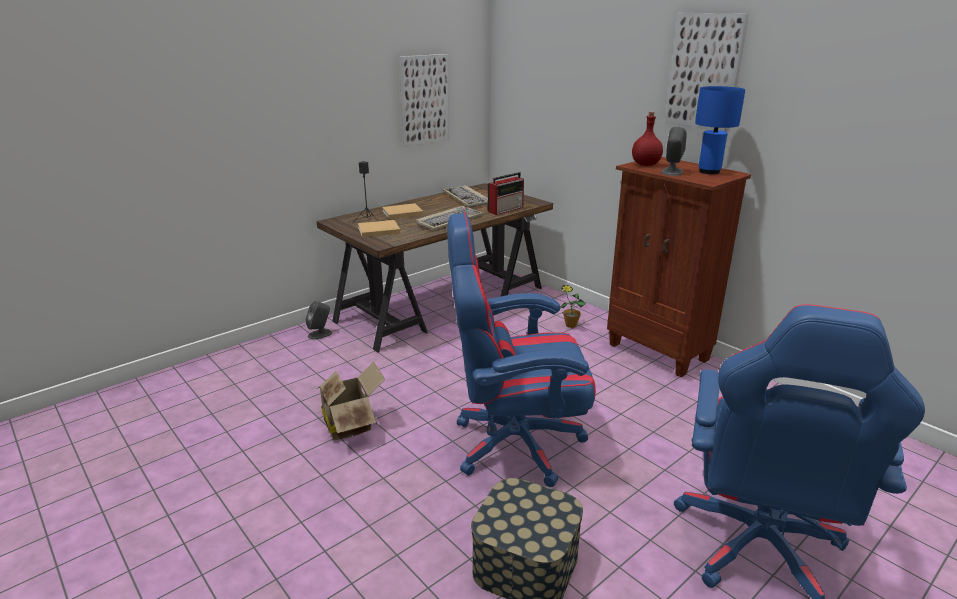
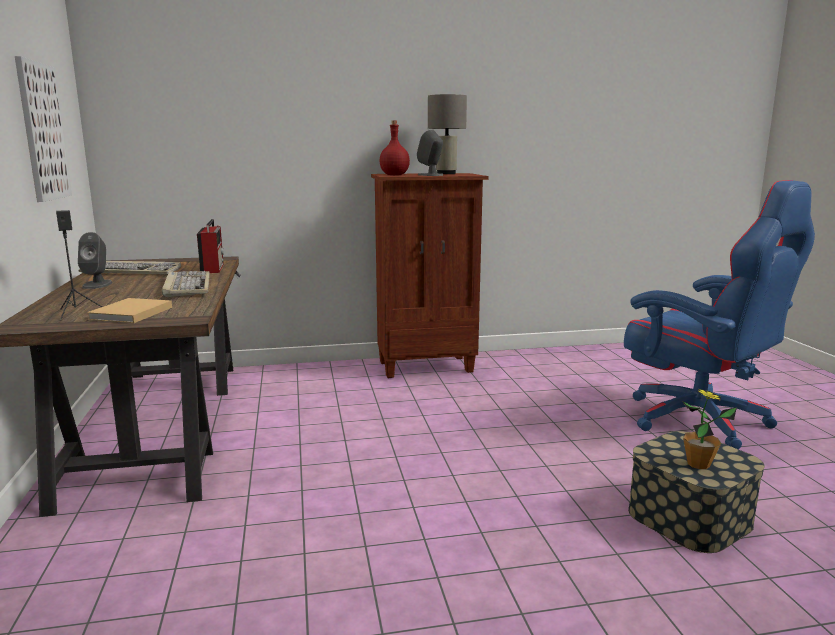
camera: 60 degrees left, 10 degrees down
(320, 334) = (59, 537): grey speaker -> grey speaker (97, 284)
(351, 424) = (356, 566): cardboard box -> none
(401, 213) = (97, 297): beige book -> none
(517, 443) = (503, 466): blue office chair -> none
(570, 325) = (328, 381): potted plant -> potted plant (698, 464)
(705, 71) = (403, 87): picture -> none
(708, 171) = (446, 173): blue table lamp -> grey table lamp

